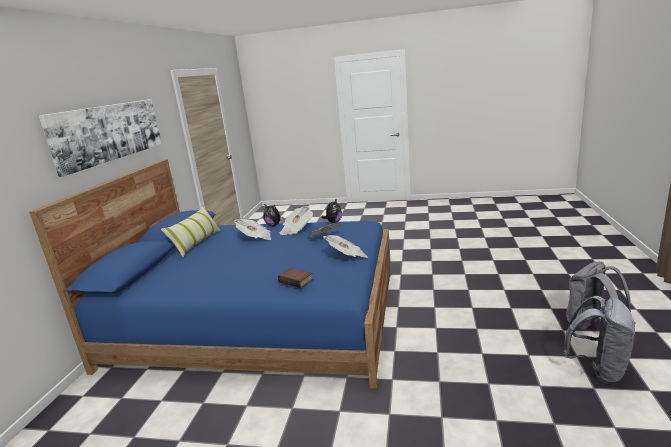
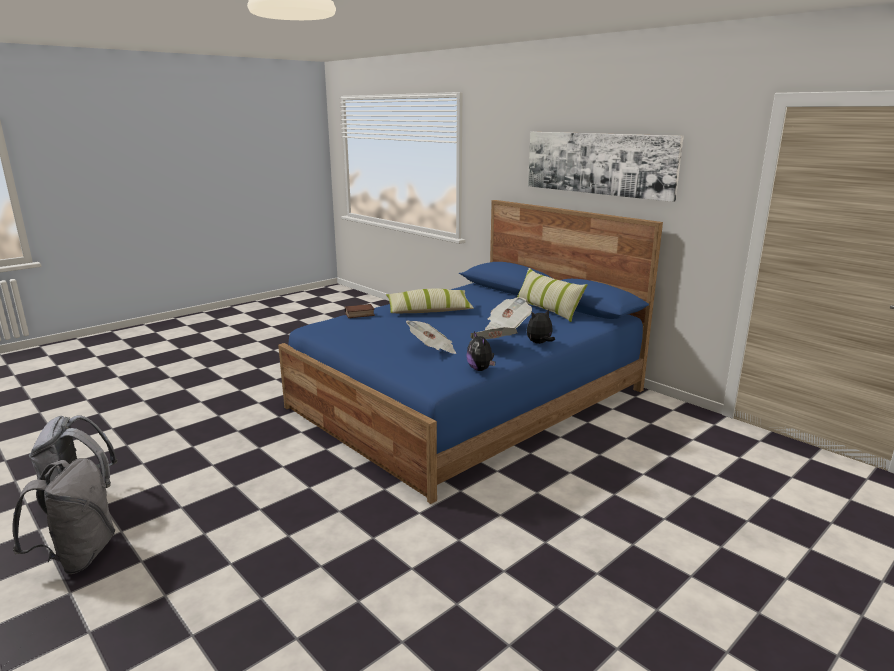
camera: 125 degrees right, 0 degrees up
(244, 269) = (429, 311): none -> pillow
(347, 257) = (363, 343): newspaper -> none

